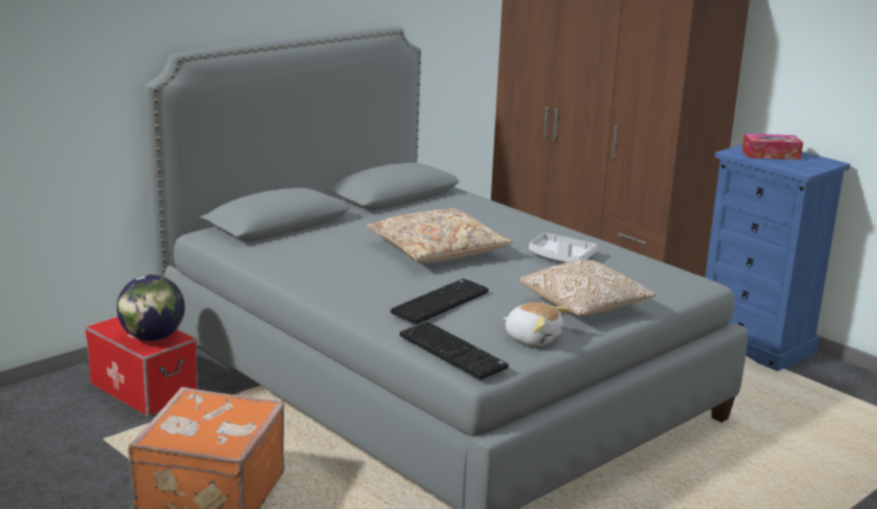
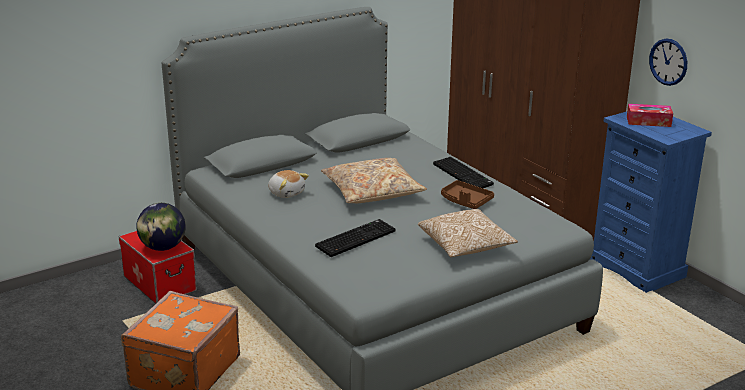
camera: 10 degrees right, 5 degrees up
(454, 352) = (350, 282): keyboard -> keyboard (464, 174)
(532, 338) = (414, 272): plush toy -> plush toy (286, 193)
(561, 257) = (465, 201): grey tray -> brown tray
(787, 82) = (668, 62): none -> wall clock

